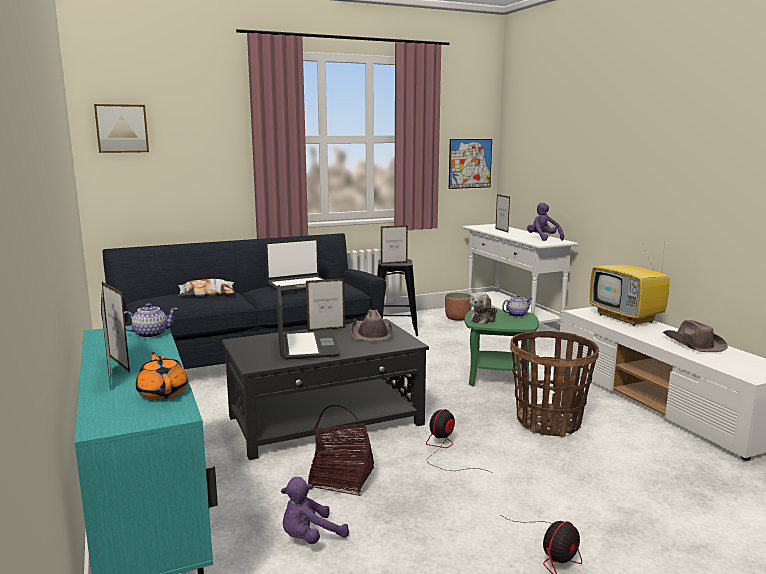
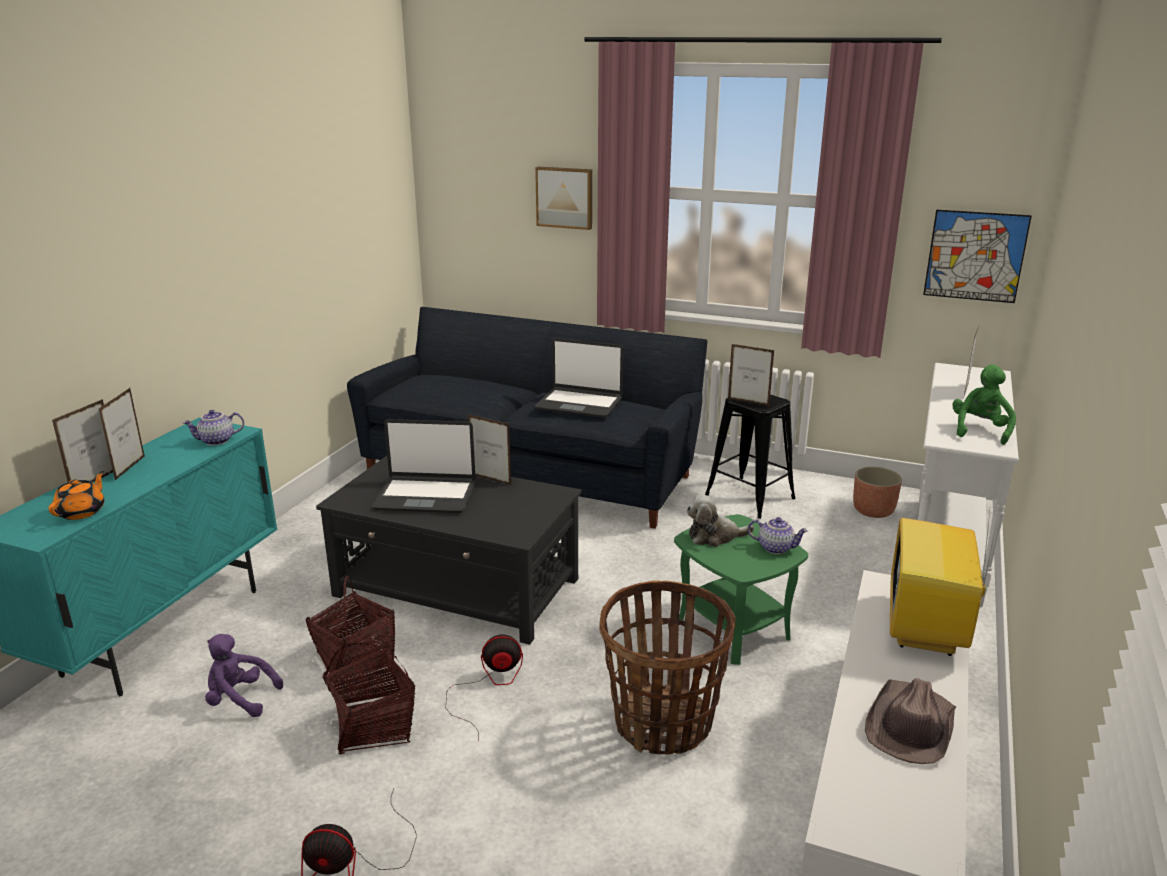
camera: 45 degrees right, 10 degrees up
(121, 128) = (460, 165): picture -> picture (565, 197)
(151, 334) = (216, 441): teapot -> teapot turned 135 degrees clockwise
(207, 293) = (476, 387): pillow -> none
(306, 347) = (425, 496): laptop -> laptop turned 60 degrees clockwise
(372, 333) = (519, 504): brown hat -> none
(426, 499) = (373, 726): none -> basket
(543, 238) = (980, 430): purple plush toy -> green plush toy

